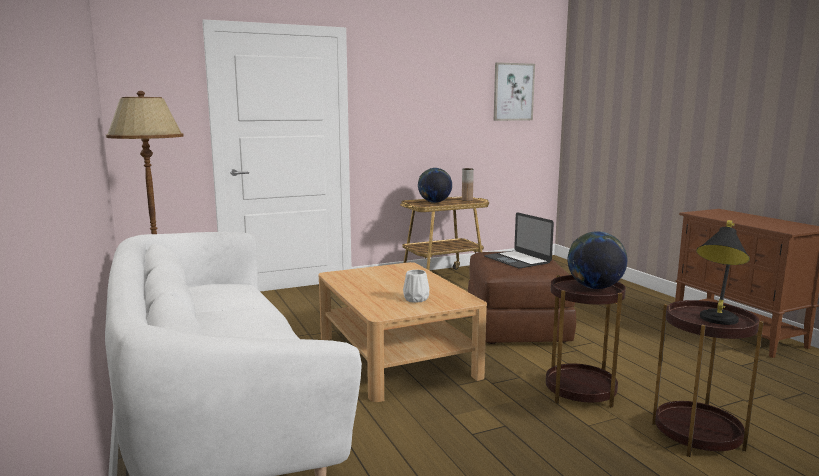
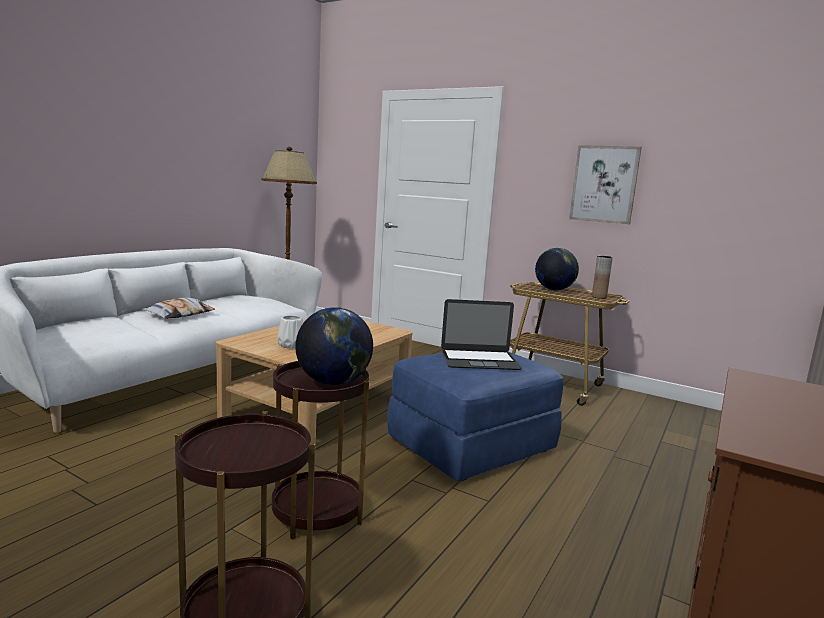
camera: 55 degrees right, 0 degrees up
(235, 324) = (180, 314): none -> pillow
(513, 92) = (738, 160): picture -> picture (604, 184)
(517, 259) = (479, 360): laptop -> laptop turned 120 degrees counterclockwise
(517, 326) = (471, 446): brown ottoman -> blue ottoman
(715, 322) = (231, 451): black table lamp -> none

